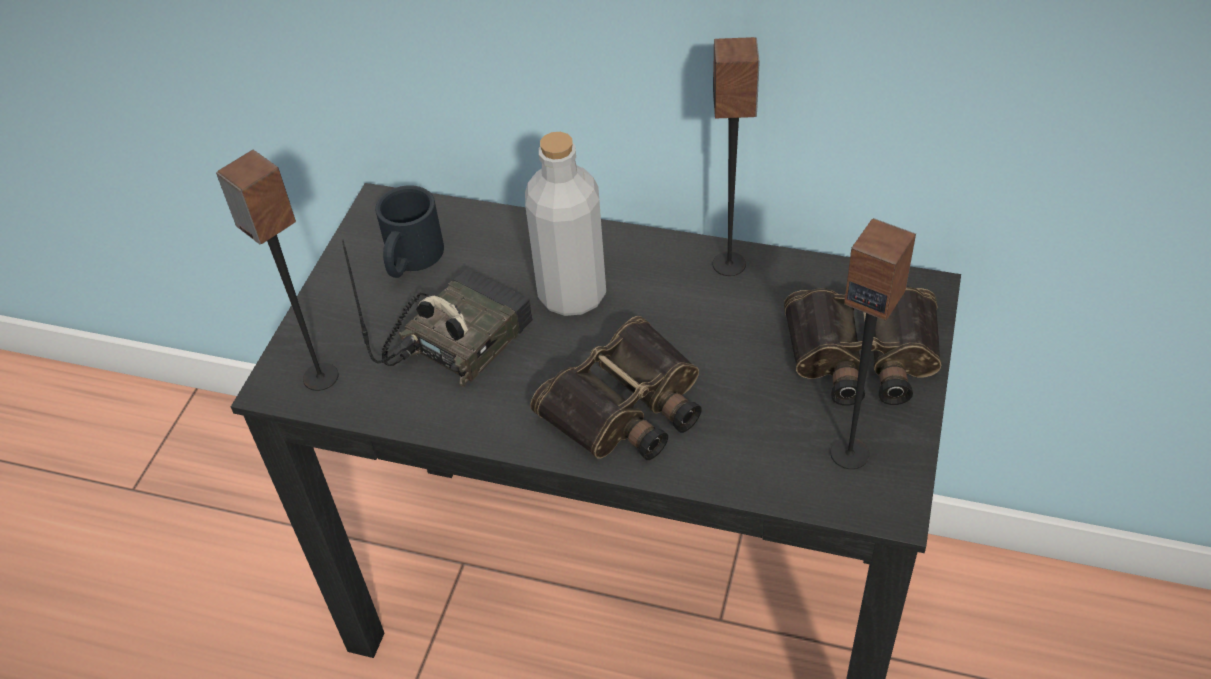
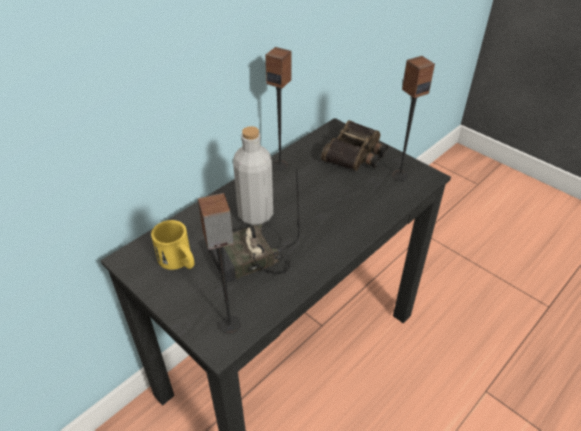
camera: 65 degrees left, 5 degrees down
(410, 260) = (179, 261): black mug -> yellow mug
(457, 338) = (248, 262): radio -> radio turned 90 degrees counterclockwise
(627, 407) = (335, 222): binoculars -> none

